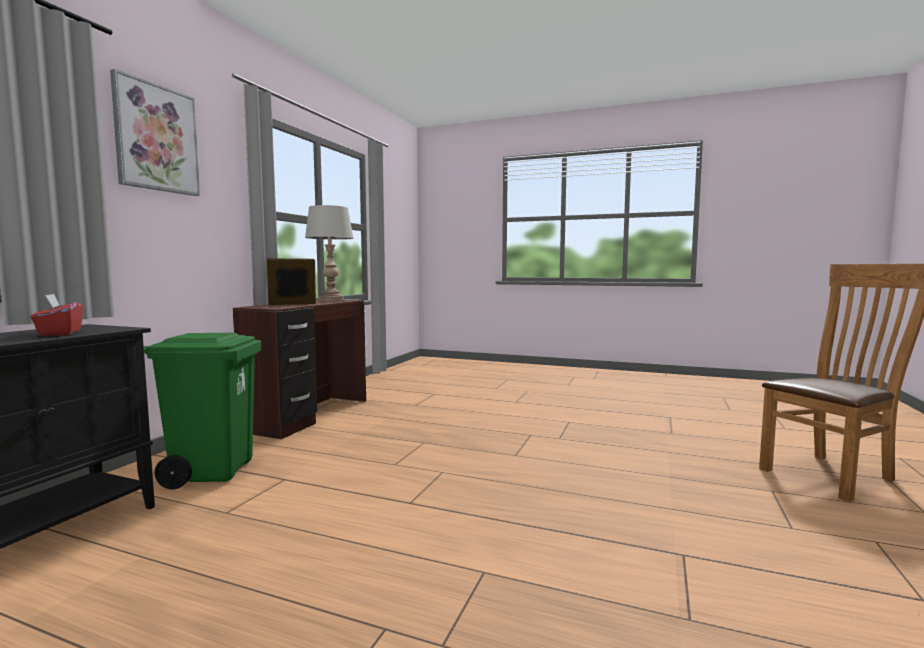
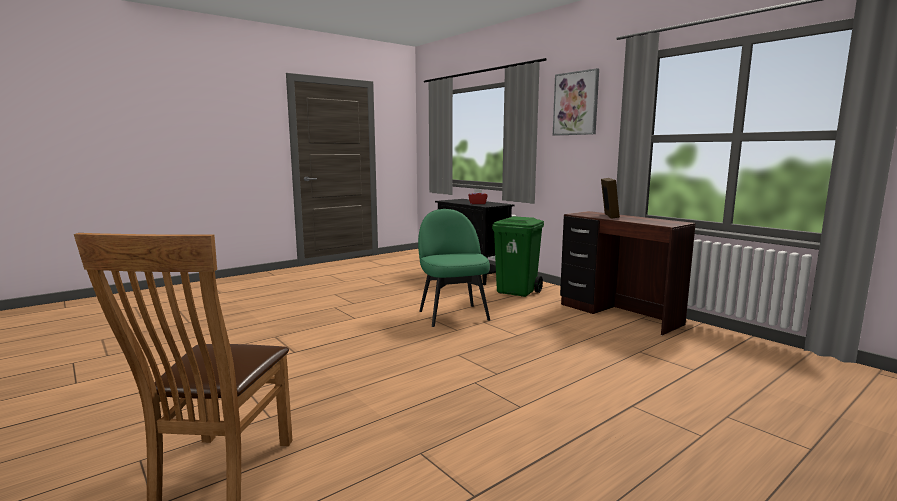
camera: 120 degrees right, 5 degrees up
(331, 300) = (654, 221): grey table lamp -> none
(380, 488) = (453, 315): none -> green chair

